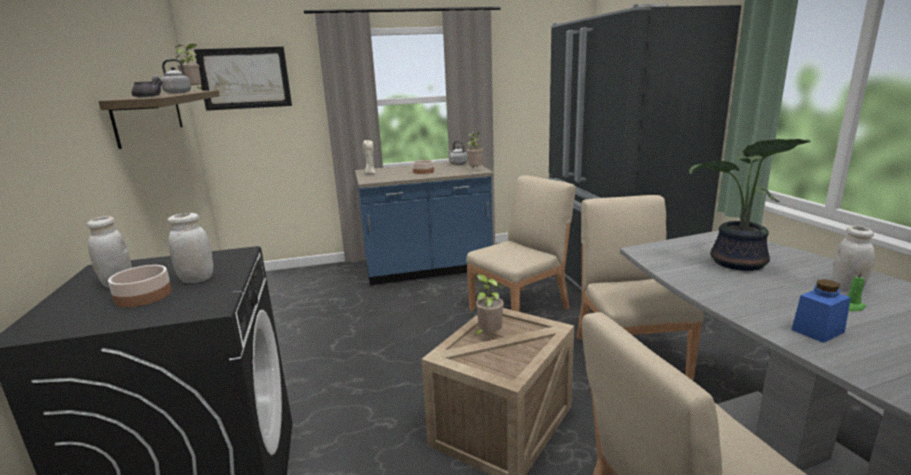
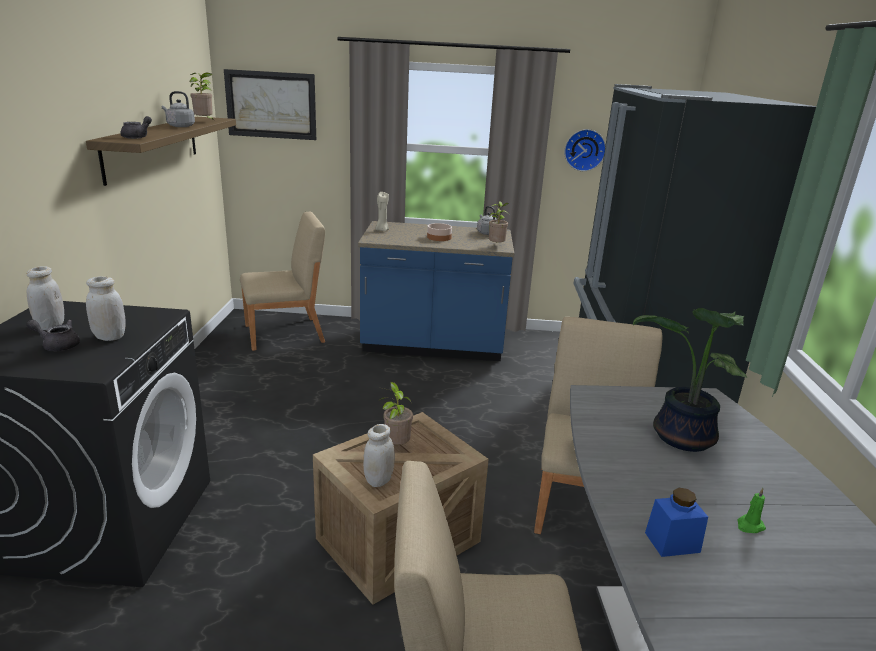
camera: 15 degrees right, 5 degrees up
(142, 296) = (58, 345): bowl -> grey teapot
(519, 88) = (584, 150): none -> wall clock
(520, 308) = (502, 417): beige chair -> beige chair (286, 333)
(847, 286) = (777, 500): white jar -> white jar (378, 480)

